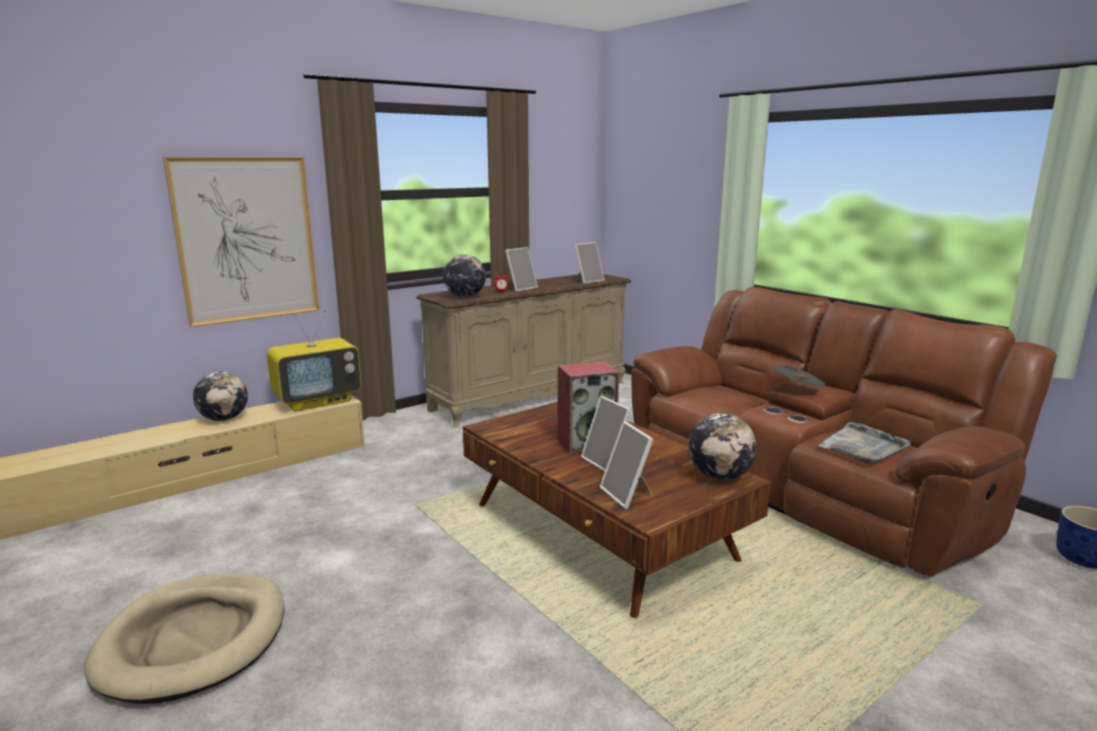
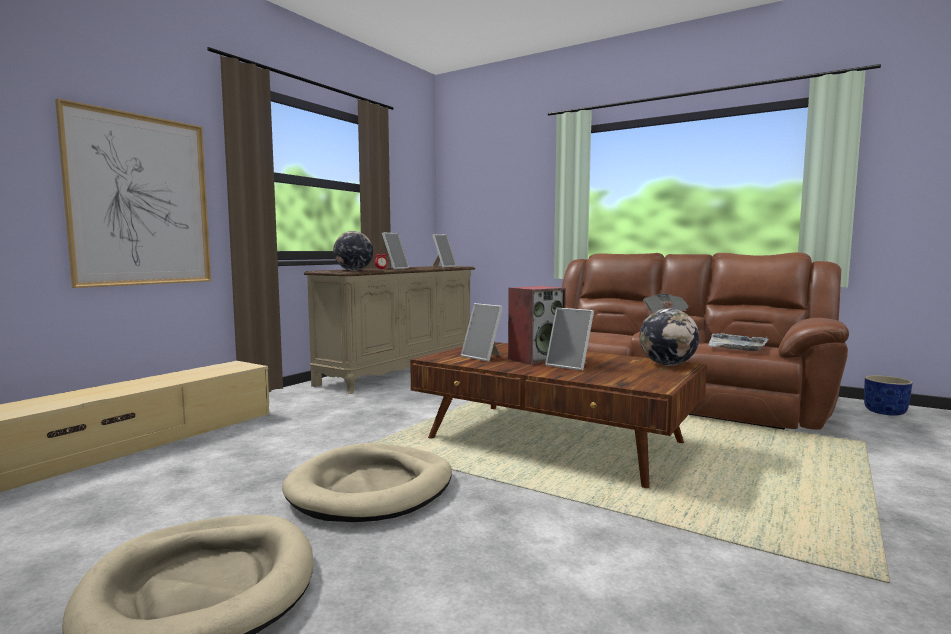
camera: 20 degrees left, 10 degrees down
(224, 419) = (119, 387): globe -> none
(318, 401) = (219, 368): television -> none
(382, 561) = (371, 488): none -> beige dog bed
(627, 495) = (616, 378): picture frame -> picture frame (483, 357)

